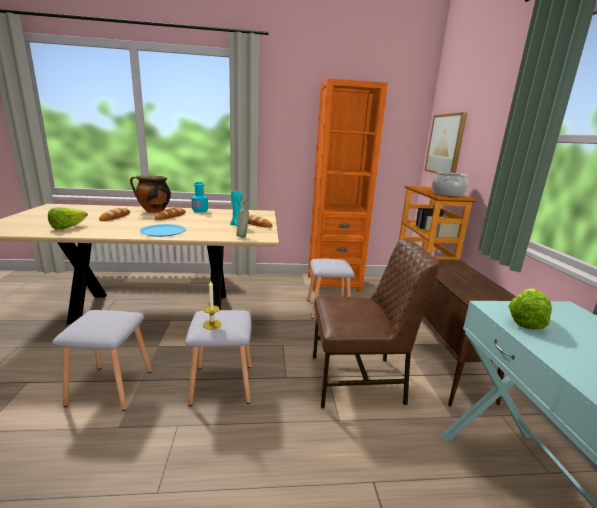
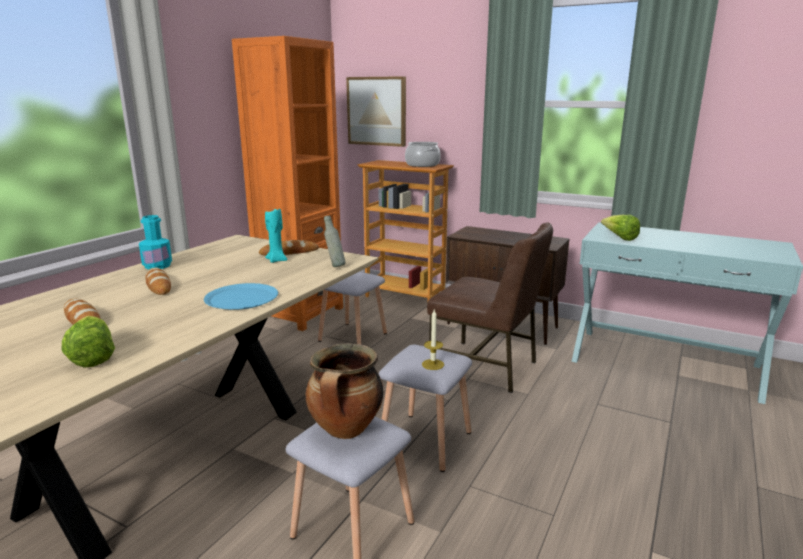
camera: 55 degrees left, 0 degrees up
(153, 211) = (95, 291): cooking pot -> cooking pot (346, 430)
(358, 380) = (485, 367): brown chair -> brown chair turned 90 degrees clockwise

